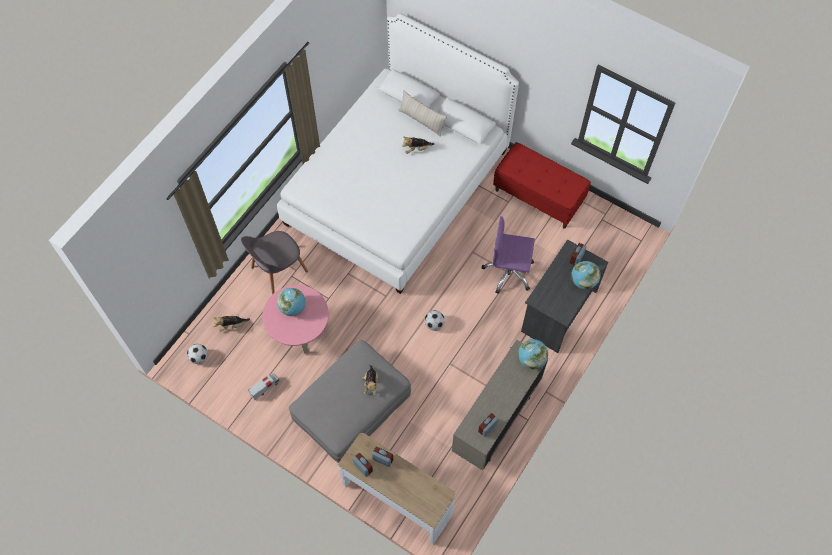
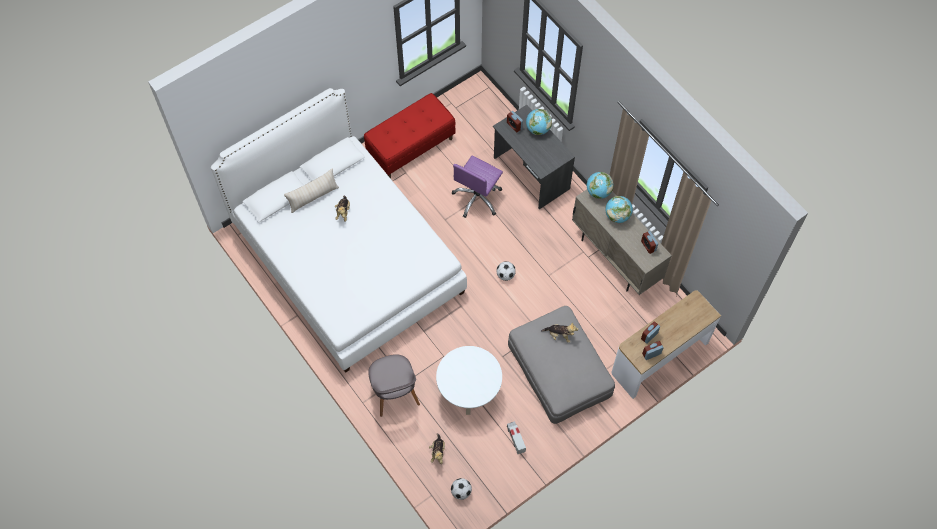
camera: 70 degrees left, 0 degrees up
(293, 308) = (461, 376): globe -> globe (617, 216)
(300, 332) = (469, 391): pink coffee table -> white coffee table

